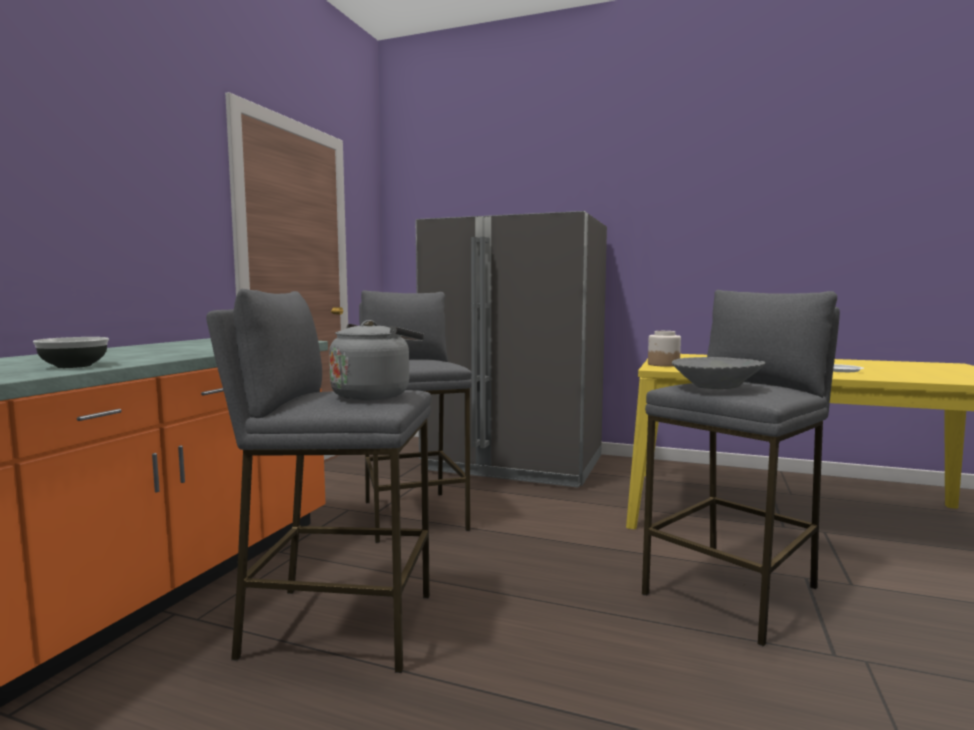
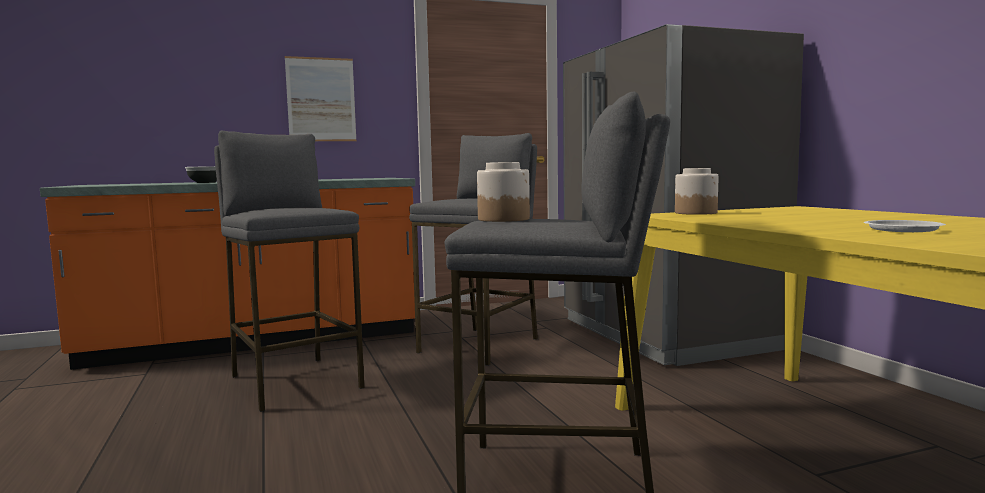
camera: 50 degrees right, 0 degrees up
(129, 229) = (321, 99): none -> picture
(374, 395) = (294, 208): grey kettle -> none
(715, 387) = (503, 219): grey bowl -> jar

